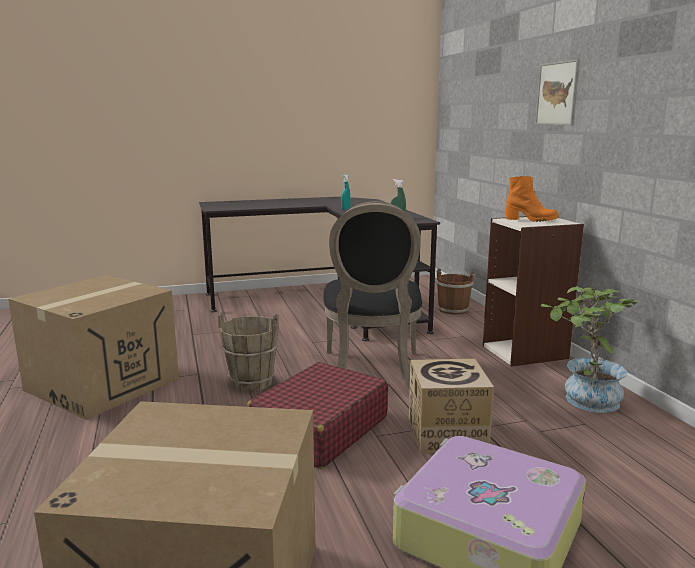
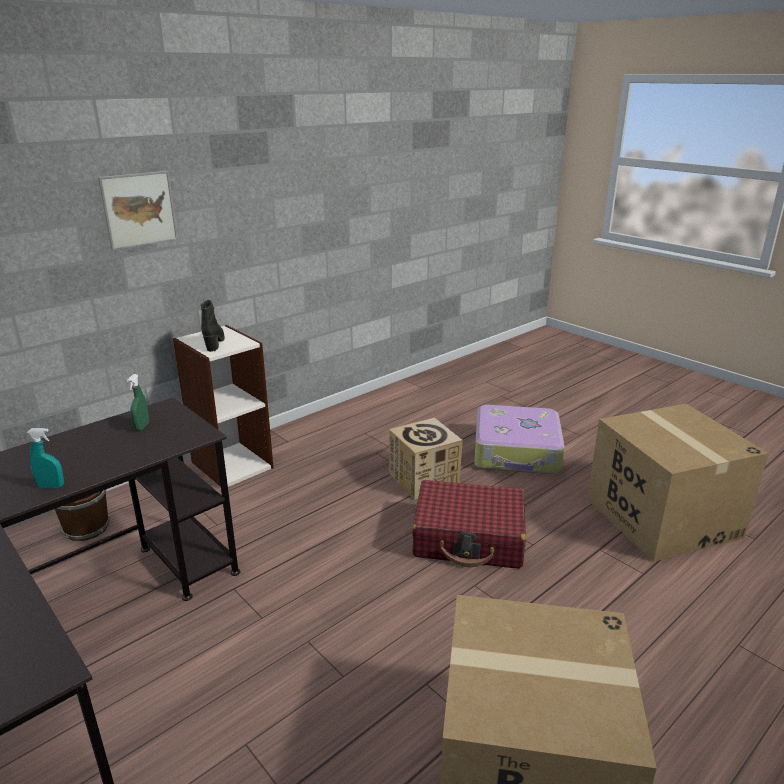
camera: 115 degrees left, 10 degrees up
(252, 382) = (415, 619): brown bucket -> none
(372, 371) = (330, 542): black chair -> none
(531, 220) = (214, 342): orange boot -> black boot
(583, 400) = (325, 434): potted plant -> none

